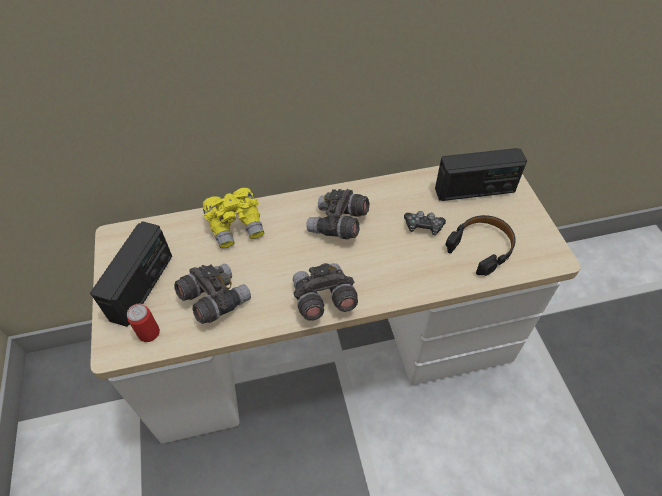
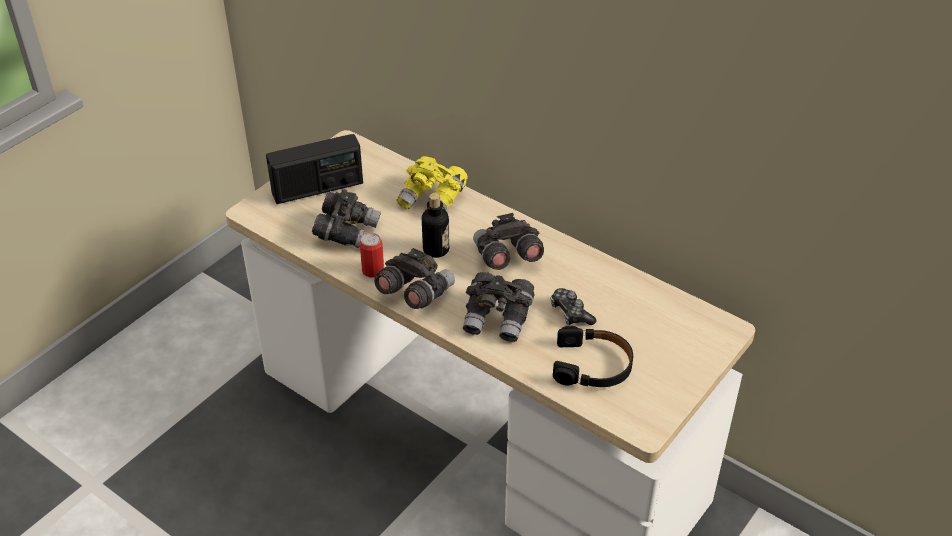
camera: 50 degrees right, 10 degrees down
(149, 333) = (283, 218): can -> can (373, 271)
(290, 258) = (436, 249): none -> bottle
(394, 268) = (498, 318): none -> grey binoculars
(475, 190) = (666, 326): radio -> none

